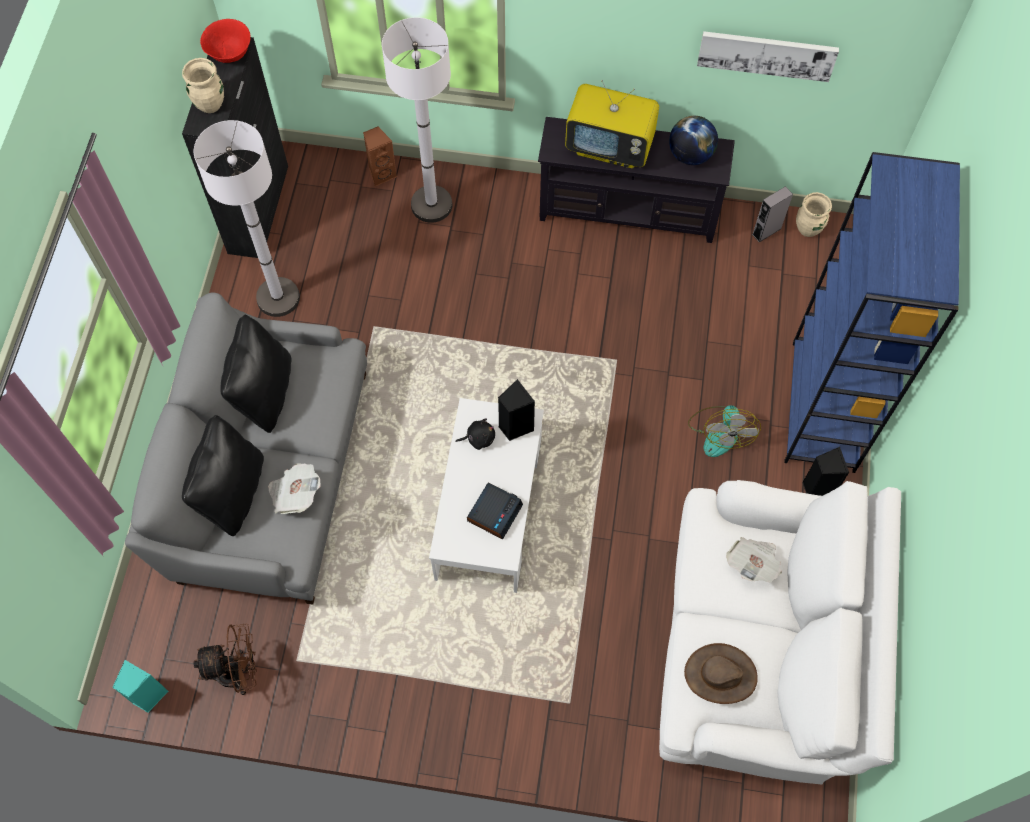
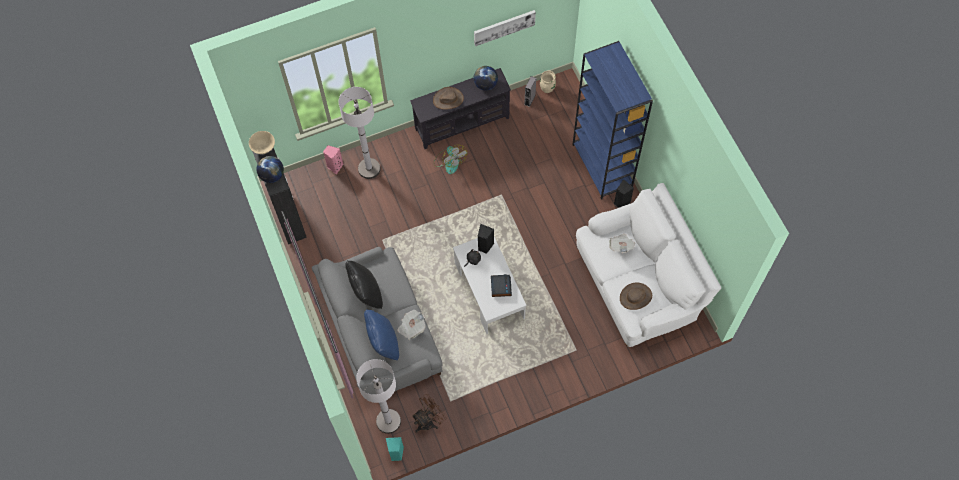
camera: 30 degrees left, 0 degrees up
(210, 104) = (272, 175): beige vase -> globe
(230, 54) = (264, 148): red bowl -> beige bowl
(233, 493) = (383, 342): black pillow -> blue pillow
(278, 298) = (327, 251): white floor lamp -> white floor lamp (388, 421)
(381, 173) = (335, 166): brown speaker -> pink speaker
(610, 147) = (448, 99): television -> brown hat
(719, 432) = (566, 201): fan -> fan (449, 161)

